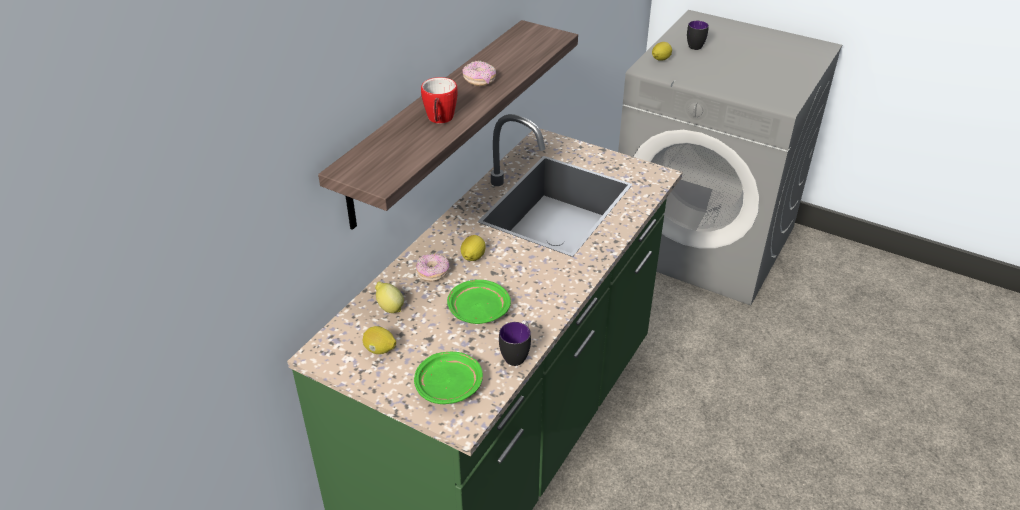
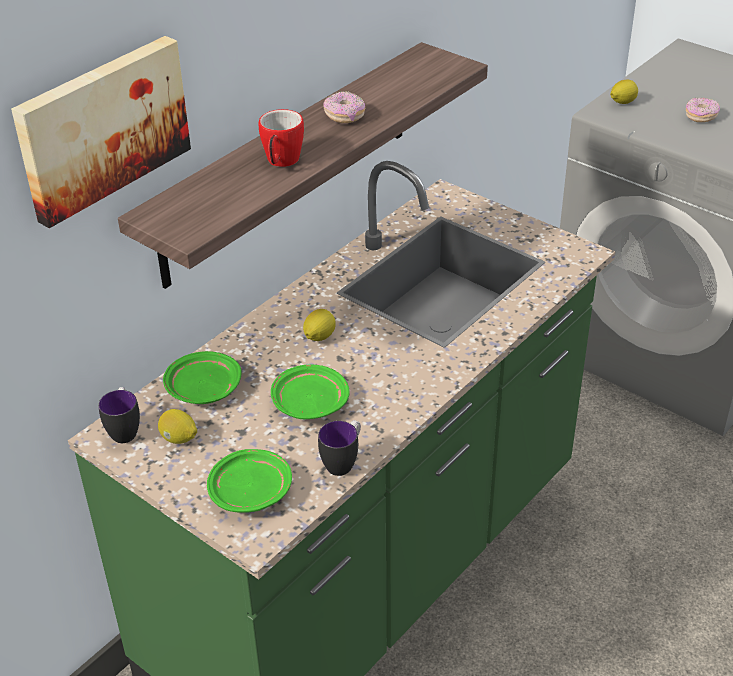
camera: 10 degrees right, 0 degrees up
(306, 100) = (102, 127): none -> picture
(389, 308) = (203, 389): lemon -> green plate
(433, 273) = (266, 351): donut -> donut (701, 116)
(693, 45) = (671, 86): mug -> mug (124, 430)

